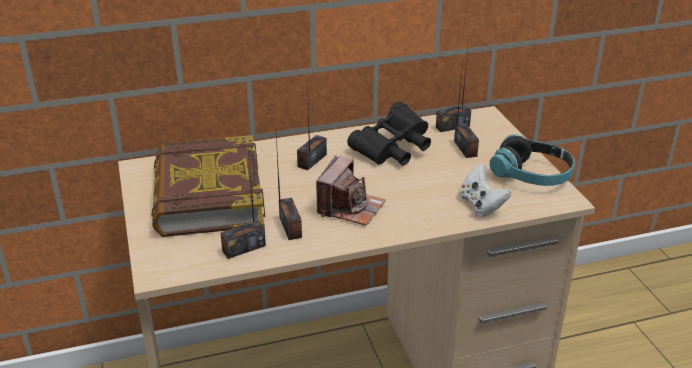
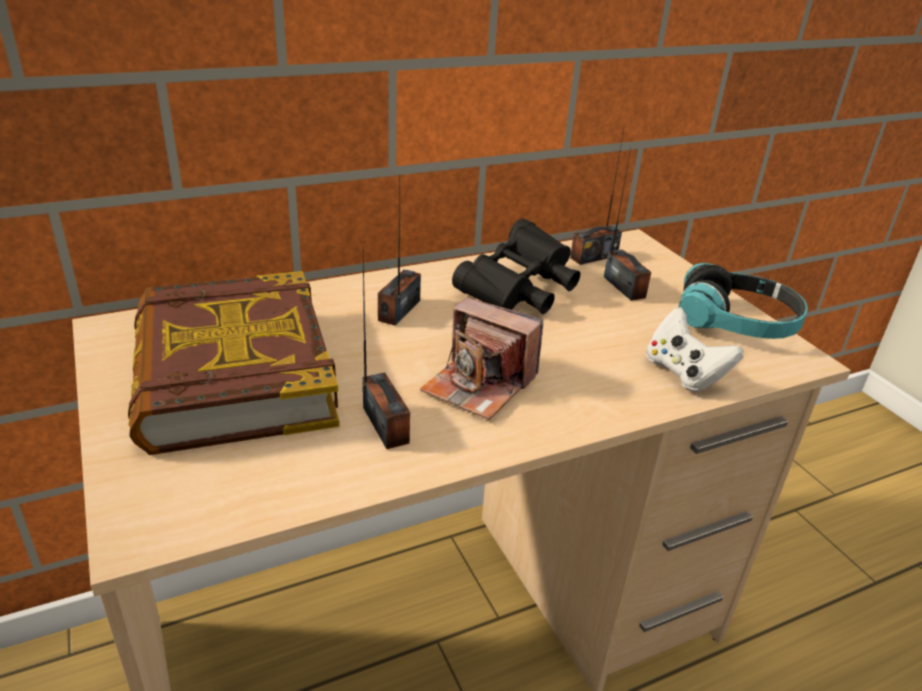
camera: 10 degrees left, 0 degrees up
(244, 248) = (307, 470): radio -> none
(350, 207) = (479, 385): camera -> camera turned 105 degrees clockwise

